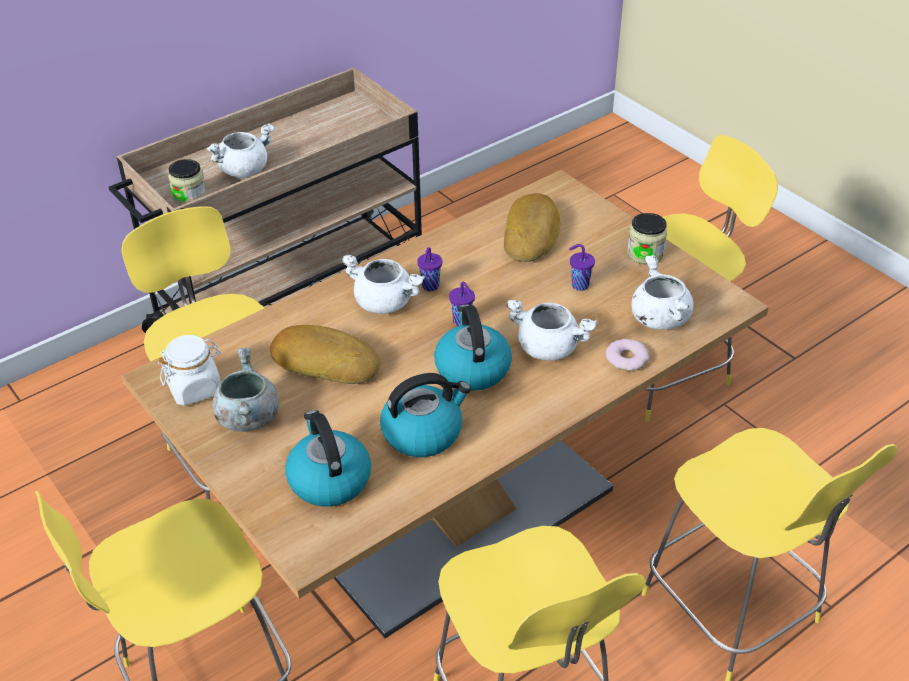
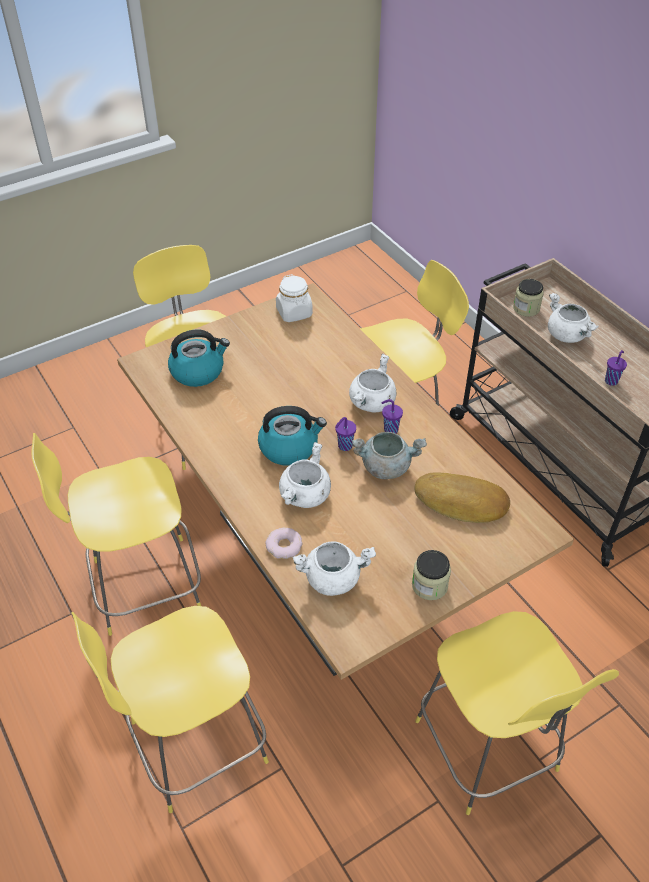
camera: 95 degrees right, 5 degrees up
(247, 417) = (262, 336): grey cooking pot -> grey cooking pot (386, 466)
(326, 361) = (310, 371): bread -> none
(423, 432) = (228, 417): kettle -> none
(579, 285) = (385, 527): purple cup -> purple cup (611, 380)

